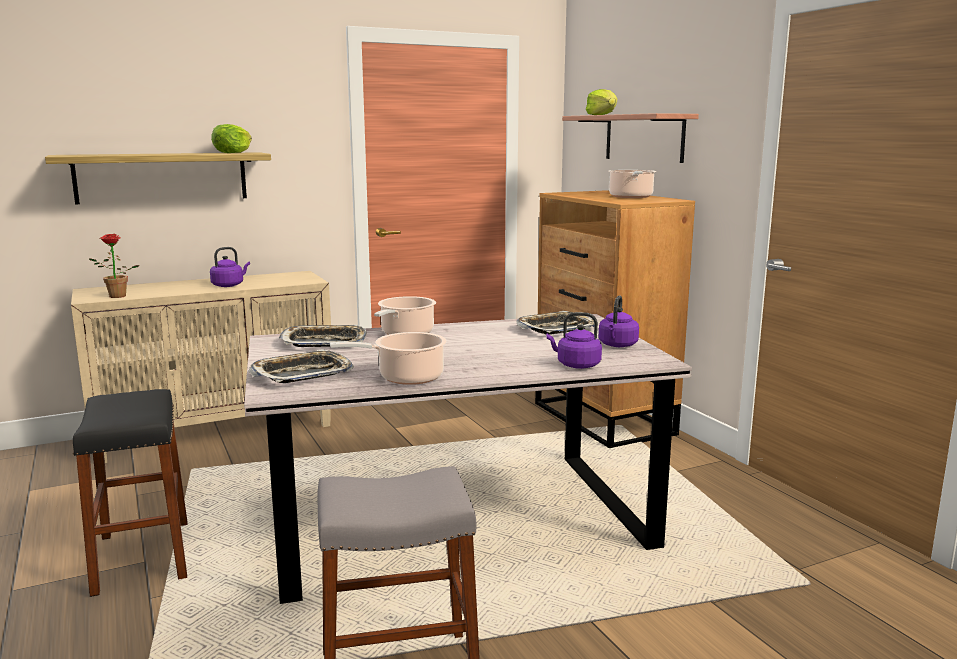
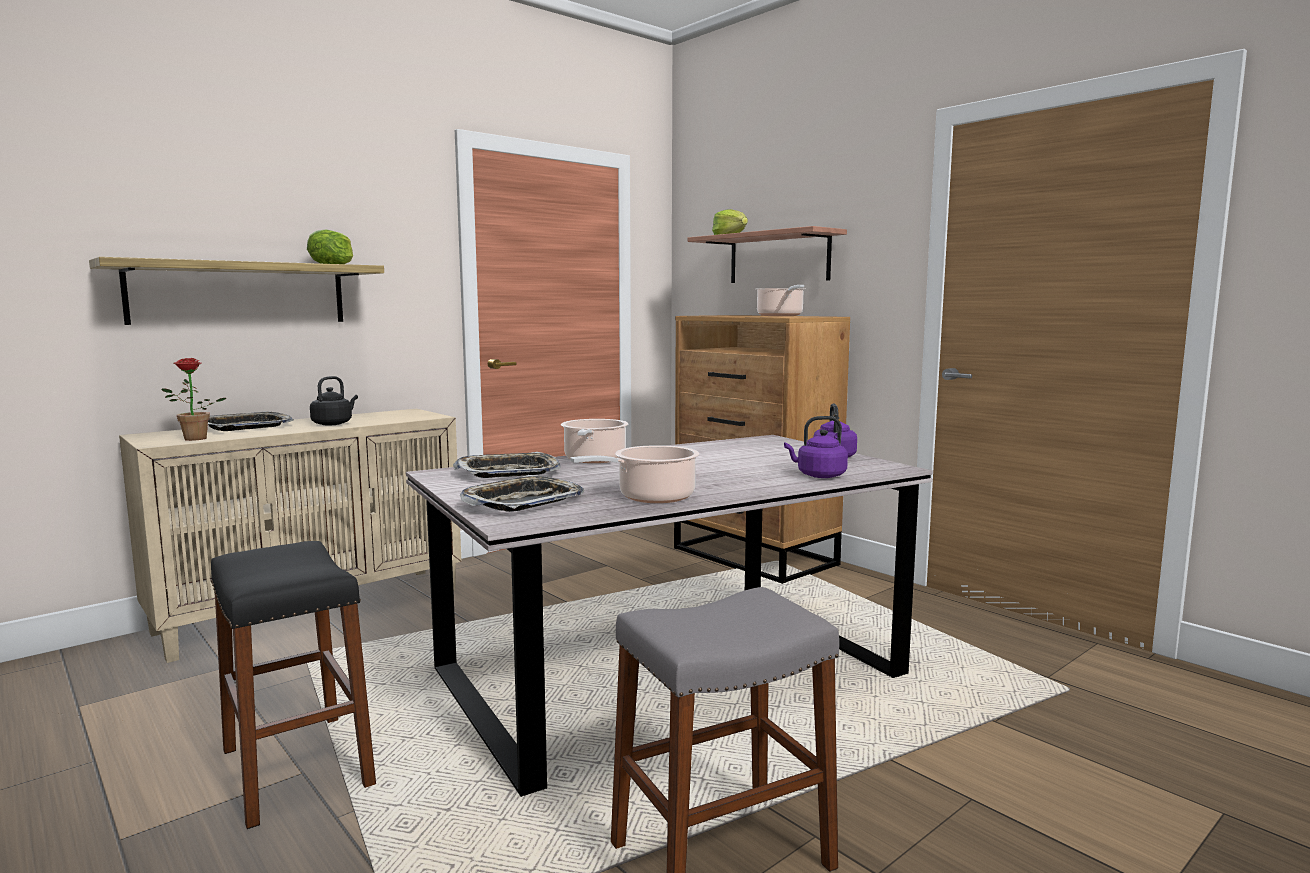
camera: 15 degrees left, 5 degrees down
(229, 285) = (334, 423): purple kettle -> black kettle
(556, 329) = (752, 448): tray -> tray (245, 427)

